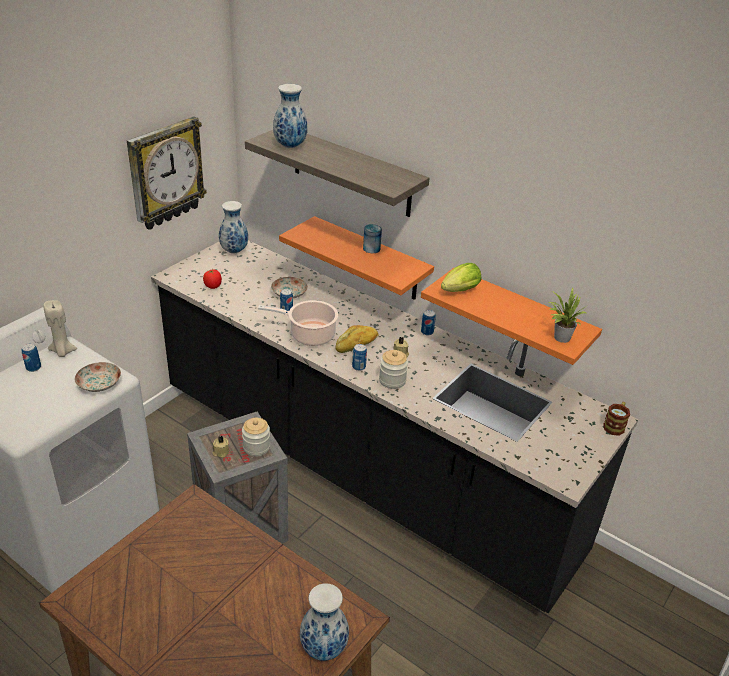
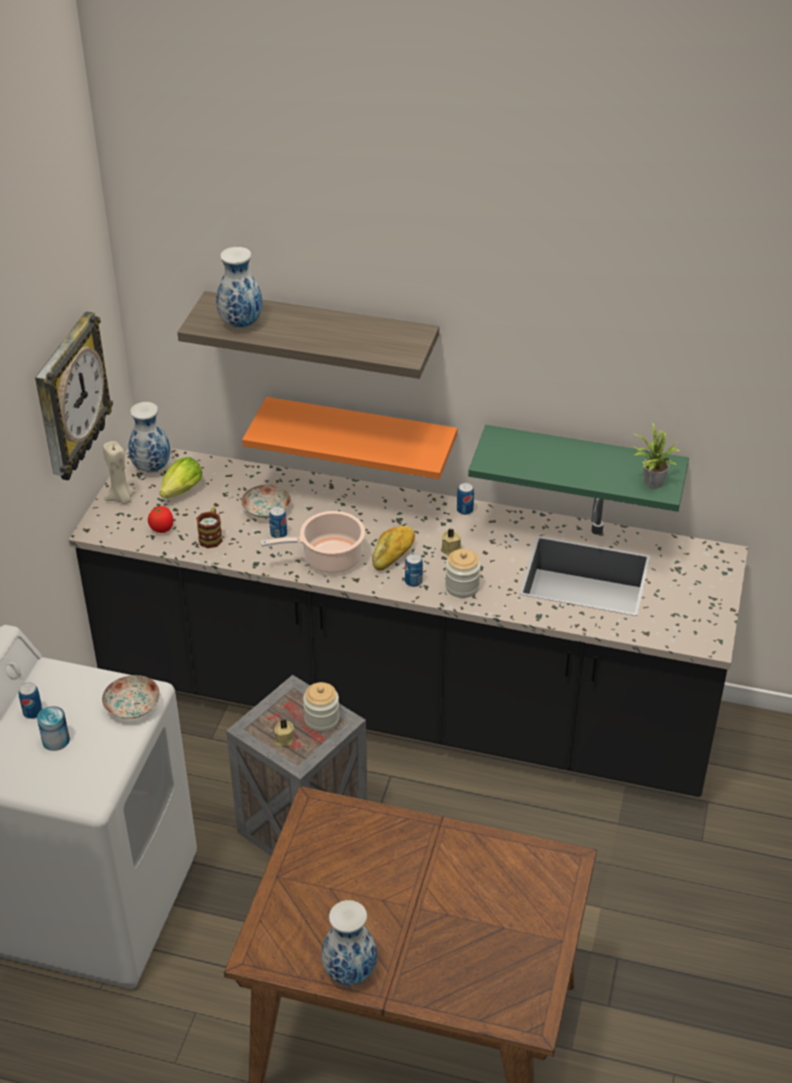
camera: 20 degrees left, 5 degrees up
(62, 352) = (52, 680): beige candle -> beige candle (121, 498)
(324, 647) = (551, 902): vase -> vase (349, 971)
(371, 248) = (369, 425): can -> can (56, 740)
(458, 291) = (510, 456): lettuce -> lettuce (180, 493)
(520, 317) = (583, 465): orange shelf -> green shelf
(615, 425) = (728, 562): mug -> mug (211, 536)

